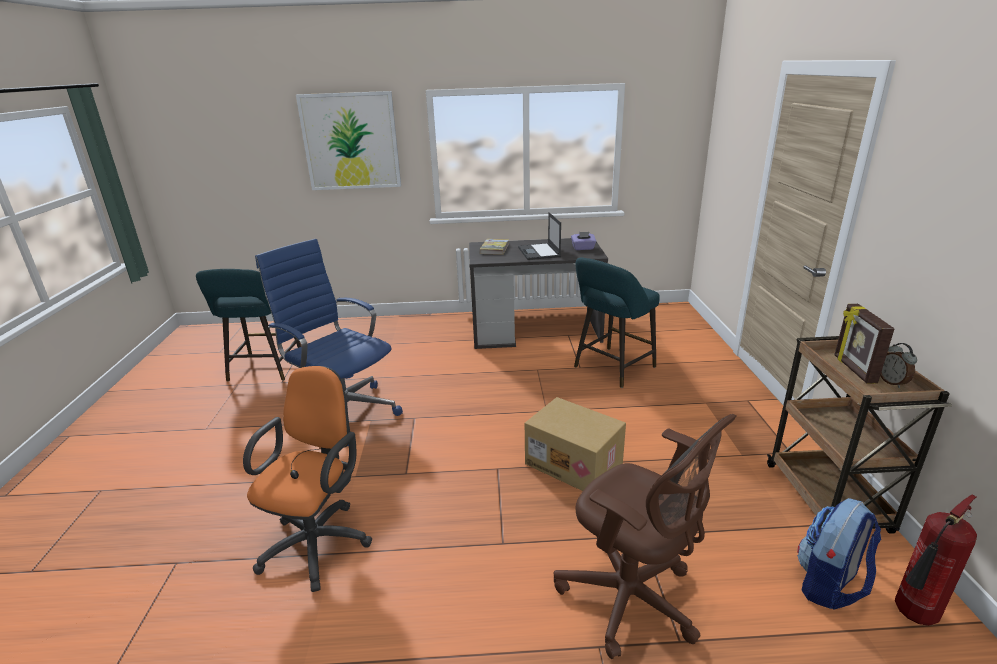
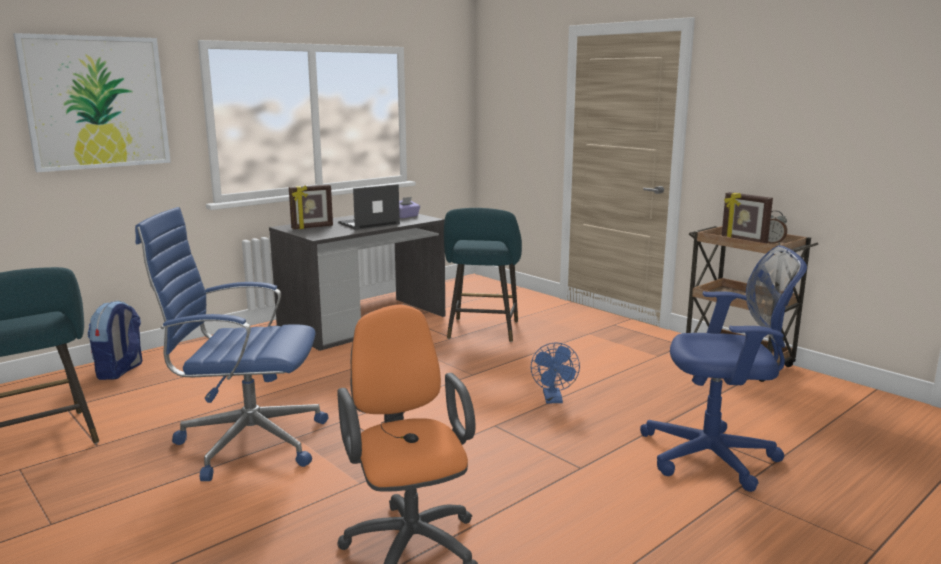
camera: 40 degrees left, 10 degrees down
(494, 248) = (312, 227): book -> picture frame
(539, 252) = (368, 224): laptop -> laptop turned 105 degrees clockwise
(575, 463) = (553, 400): cardboard box -> blue fan
(632, 599) = (715, 457): brown office chair -> blue office chair
(829, 585) = (798, 402): backpack -> backpack (120, 371)
(912, 616) = (850, 399): fire extinguisher -> none

